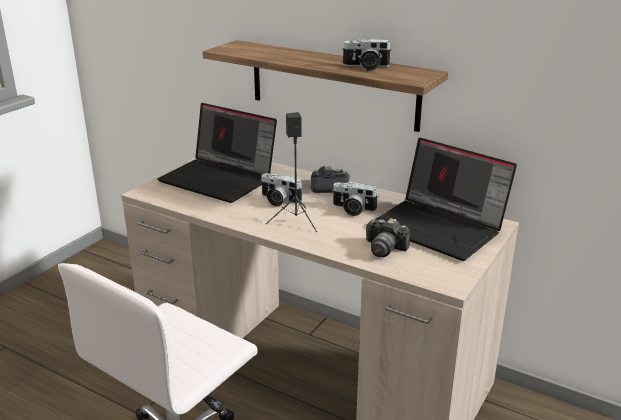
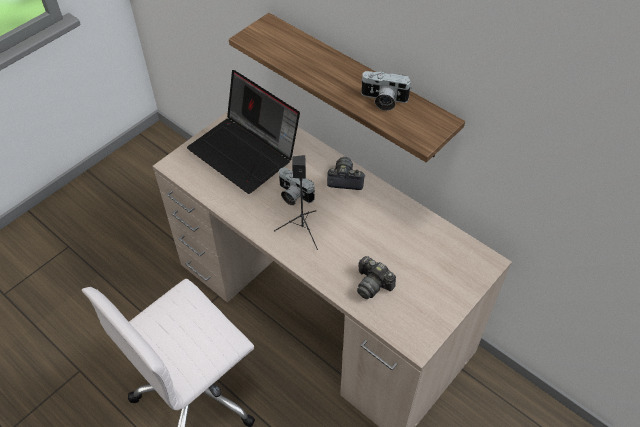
camera: 10 degrees right, 25 degrees up
(353, 209) = (359, 219): camera -> none
(440, 228) = (433, 260): laptop -> none

